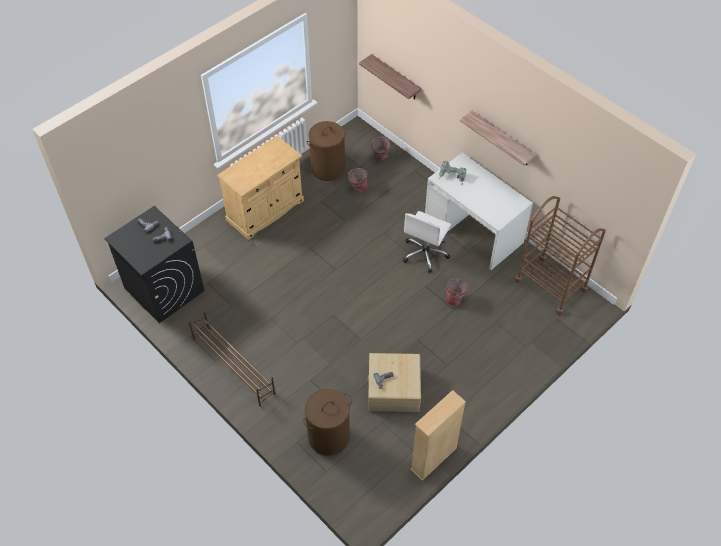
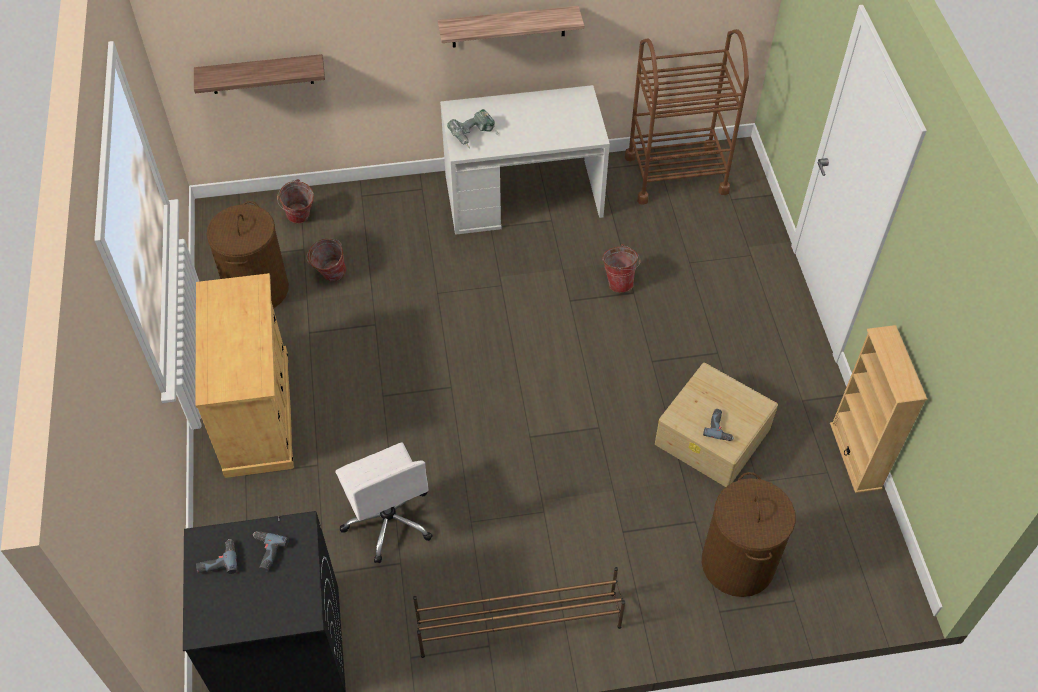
camera: 55 degrees left, 0 degrees up
(425, 253) = (515, 268): white office chair -> white office chair (389, 520)

